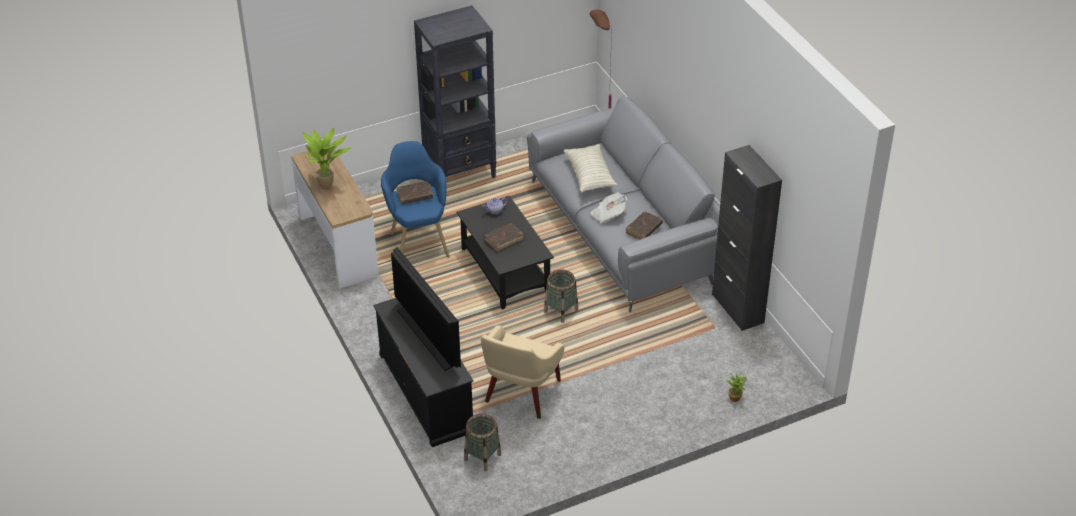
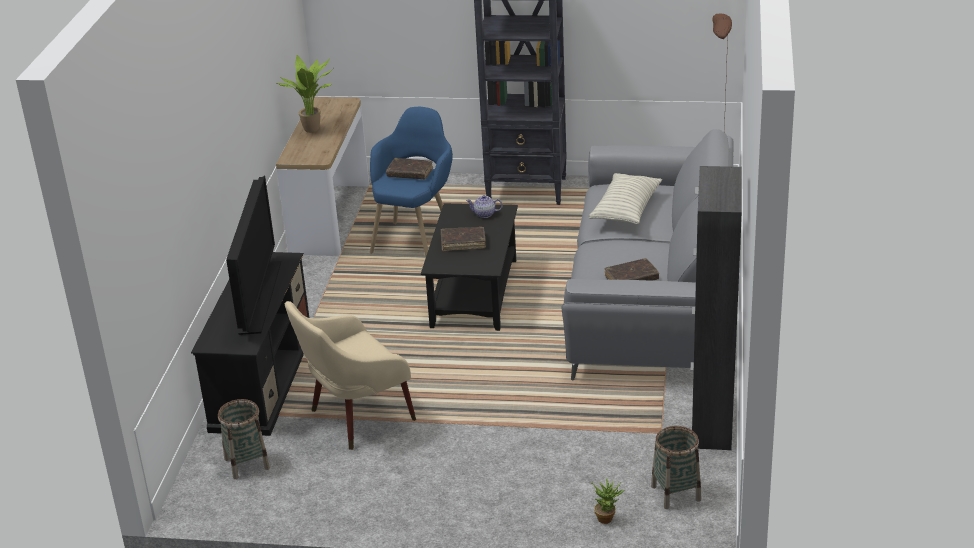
camera: 35 degrees right, 10 degrees down
(561, 311) = (493, 352): basket -> basket (676, 493)
(608, 214) = (606, 253): newspaper -> none

